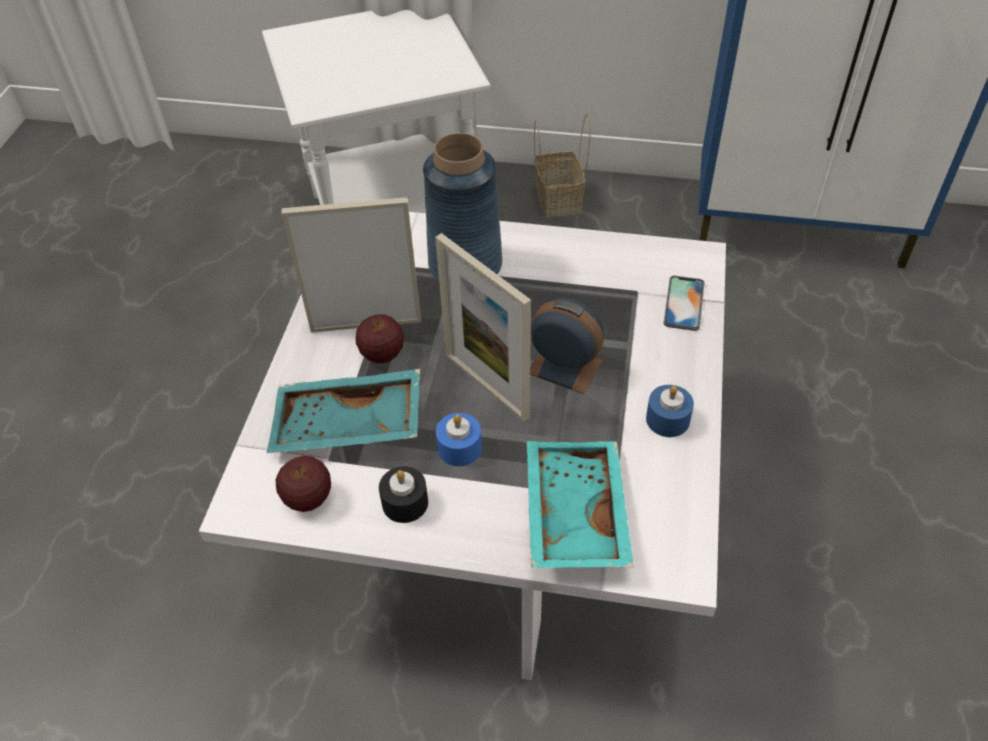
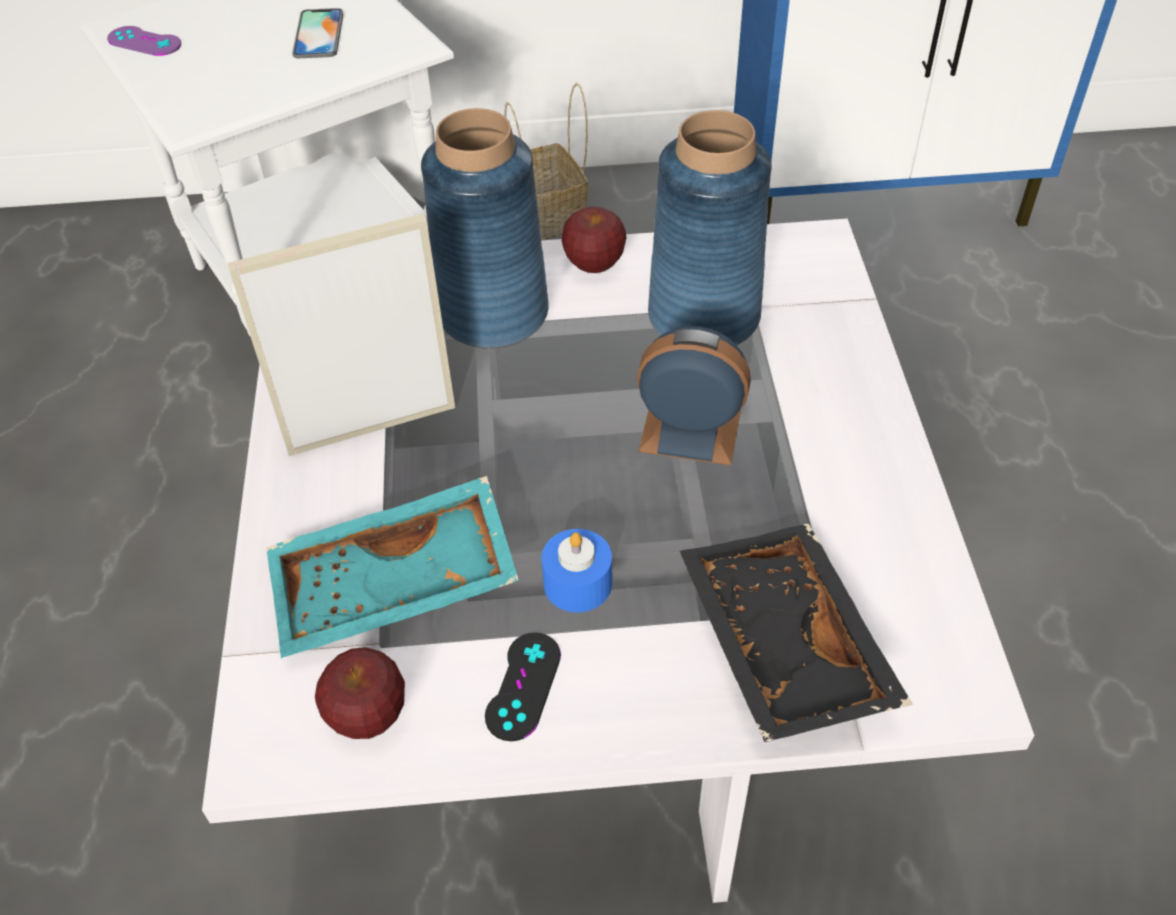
camera: 15 degrees left, 0 degrees up
(297, 48) = (144, 42): none -> purple game controller
(382, 354) = (411, 467): apple -> apple (593, 264)
(405, 502) = (523, 686): black candle -> black game controller
(486, 386) = (585, 482): picture frame -> none
(572, 514) = (779, 645): turquoise tray -> black tray
(601, 293) = (704, 317): none -> blue vase
(667, 419) = (863, 477): blue candle -> none
(684, 303) = (823, 310): phone -> phone (318, 34)

